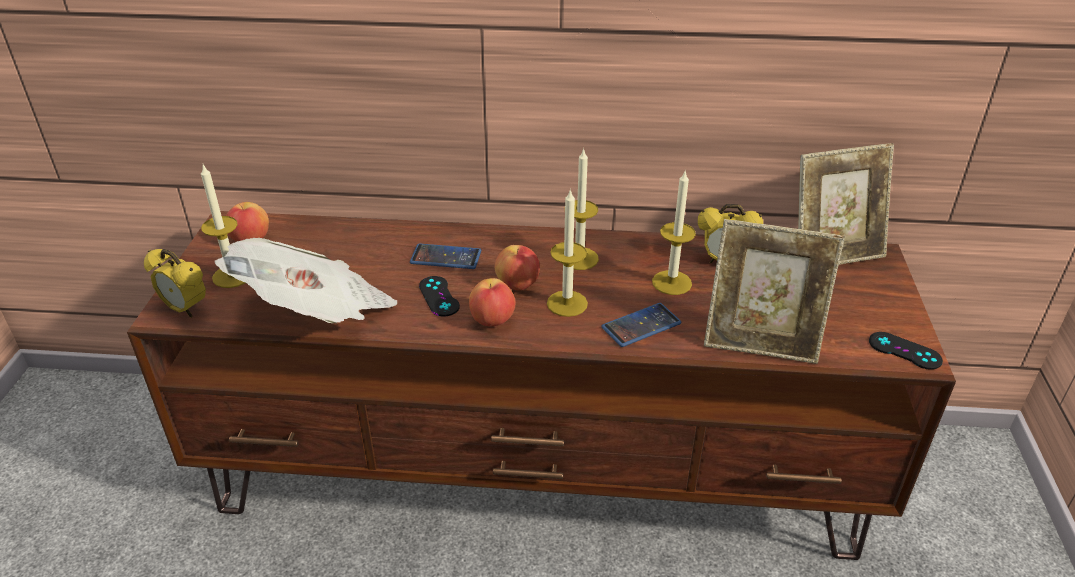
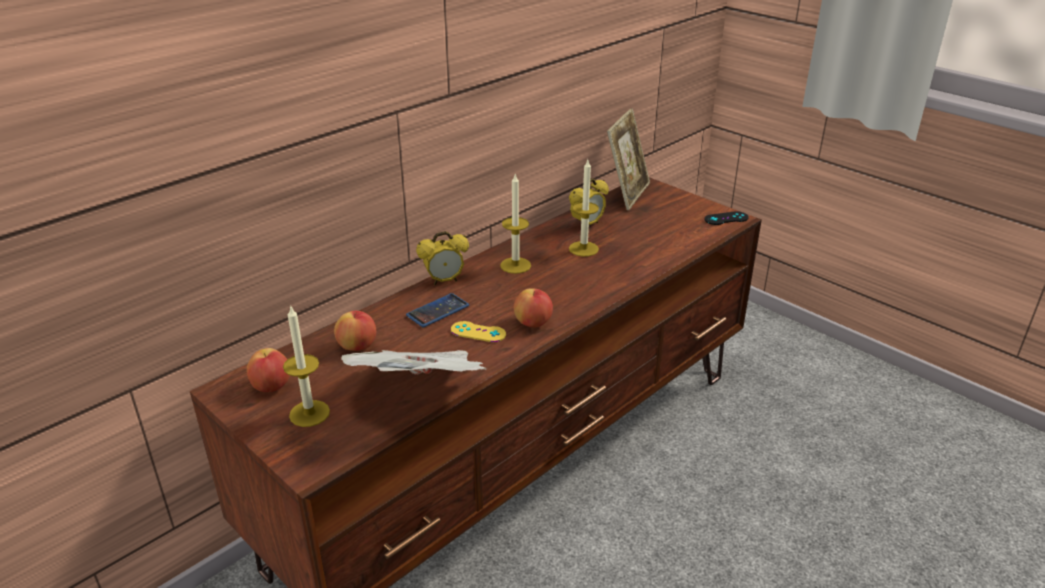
camera: 50 degrees left, 5 degrees down
(185, 309) = (320, 454): alarm clock -> alarm clock (444, 281)
(439, 296) = (478, 332): black game controller -> yellow game controller
(517, 284) = (509, 298): apple -> apple (358, 346)
(567, 303) = (554, 290): candle -> none
(641, 326) = (609, 277): phone -> none
(761, 341) = (670, 250): picture frame -> none

